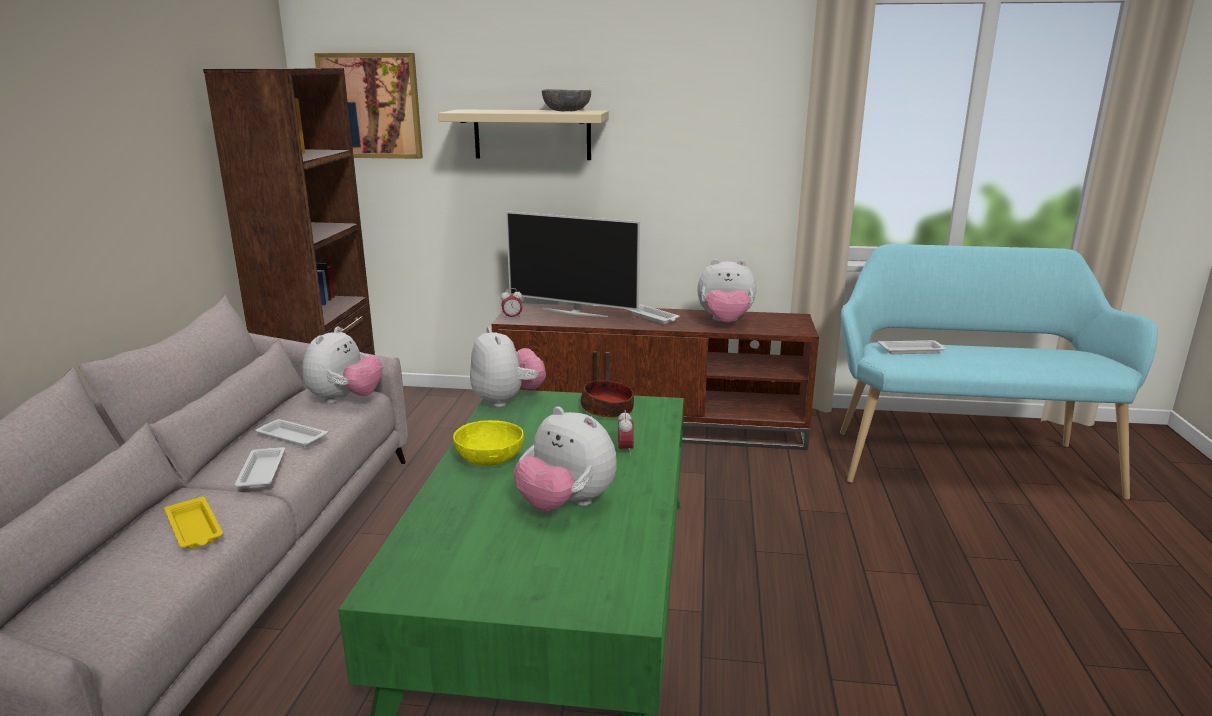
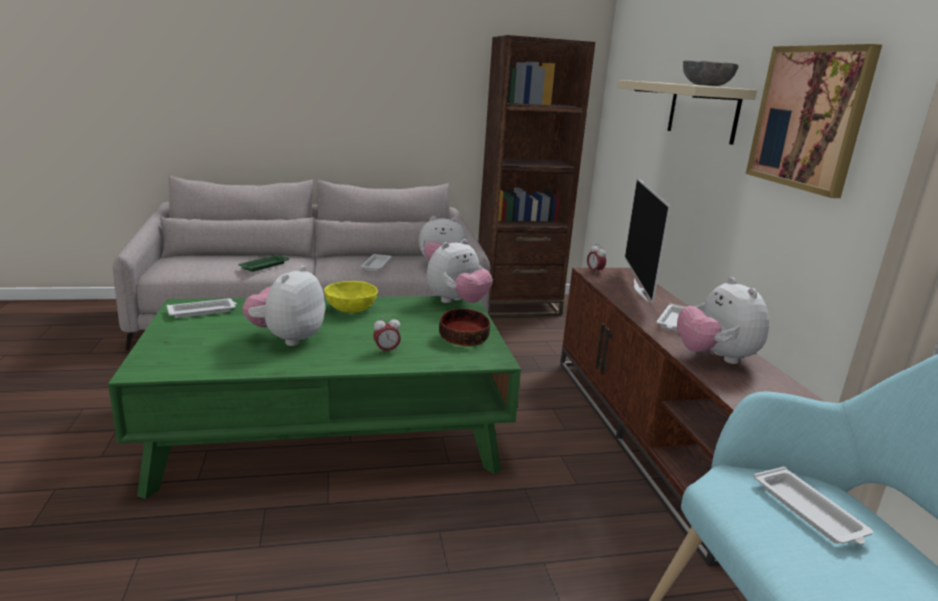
camera: 70 degrees right, 0 degrees up
(195, 529) = (263, 266): yellow tray -> green tray
(262, 471) = (330, 267): white tray -> white tray (203, 311)
(370, 106) = (632, 78): picture -> picture (809, 118)

